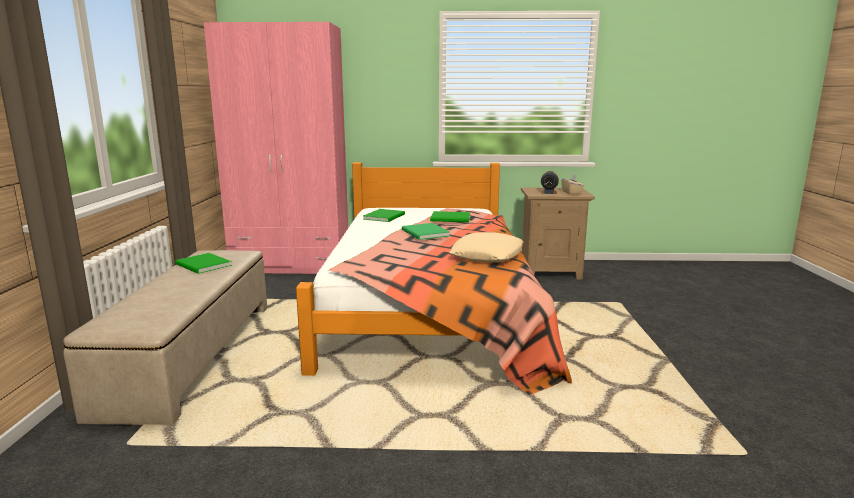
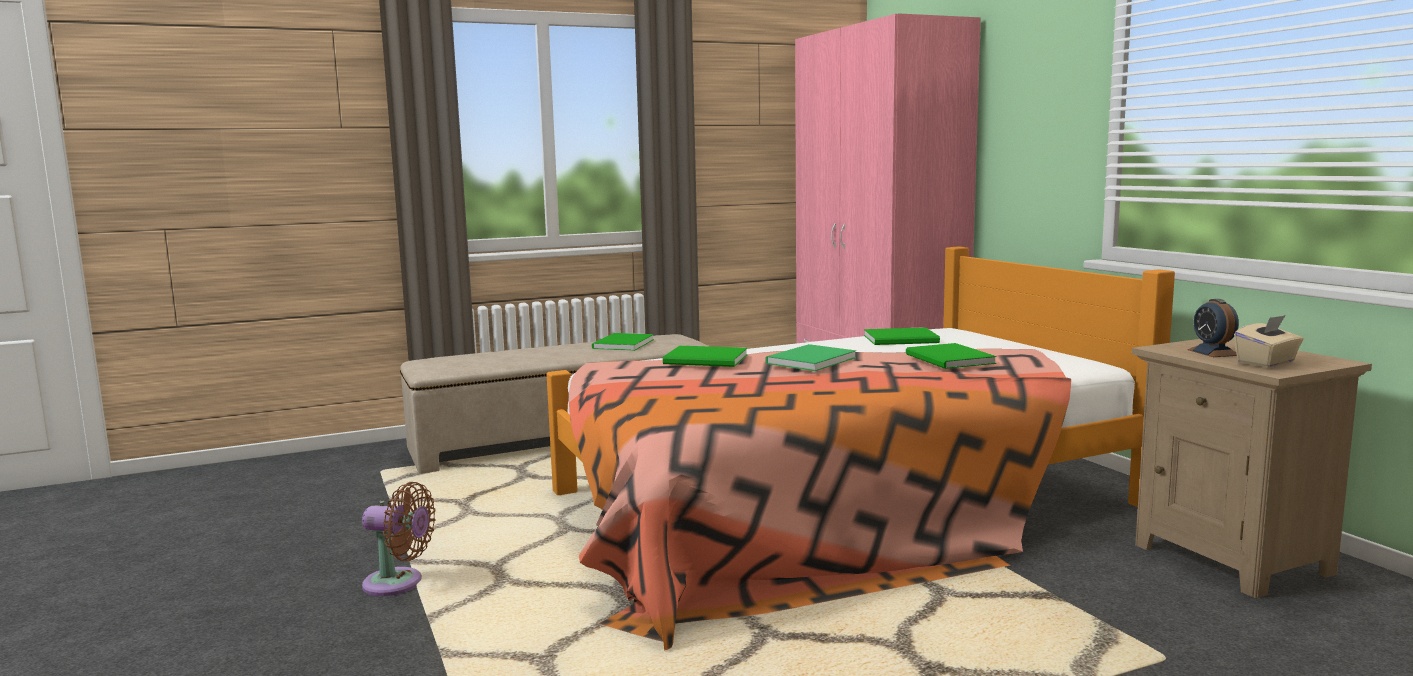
camera: 65 degrees right, 5 degrees down
(386, 247) = (707, 360): none -> green book
(411, 457) = (398, 583): none -> brown fan
(487, 255) = (748, 401): beige pillow -> none

